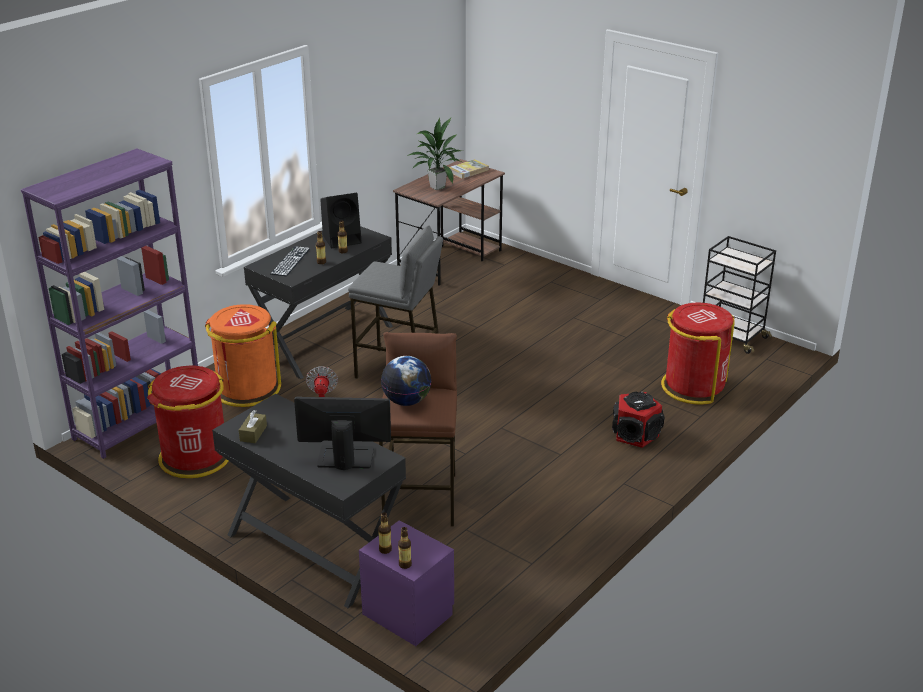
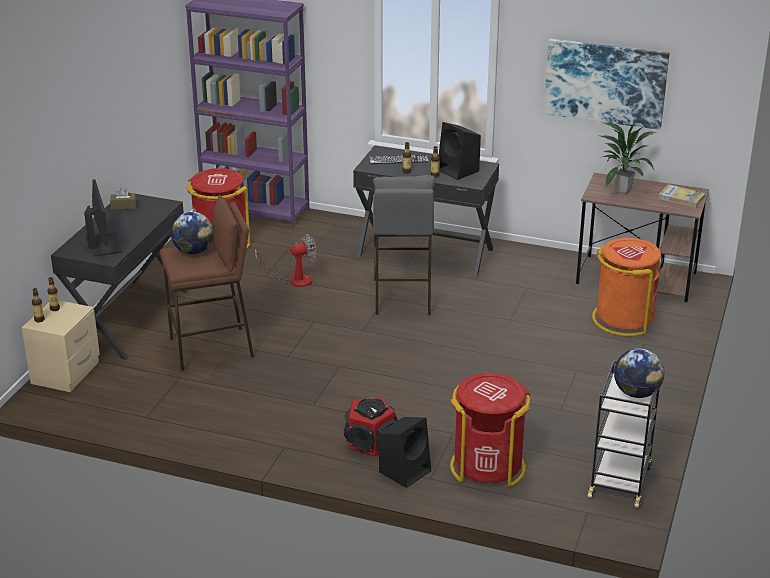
camera: 70 degrees right, 0 degrees up
(246, 389) = (325, 239): orange trash can -> orange trash can (623, 319)
(389, 103) = (605, 83): none -> picture
(409, 613) = (67, 373): purple nightstand -> beige nightstand
(685, 426) = (405, 470): none -> black speaker
(741, 257) = (636, 393): none -> globe

